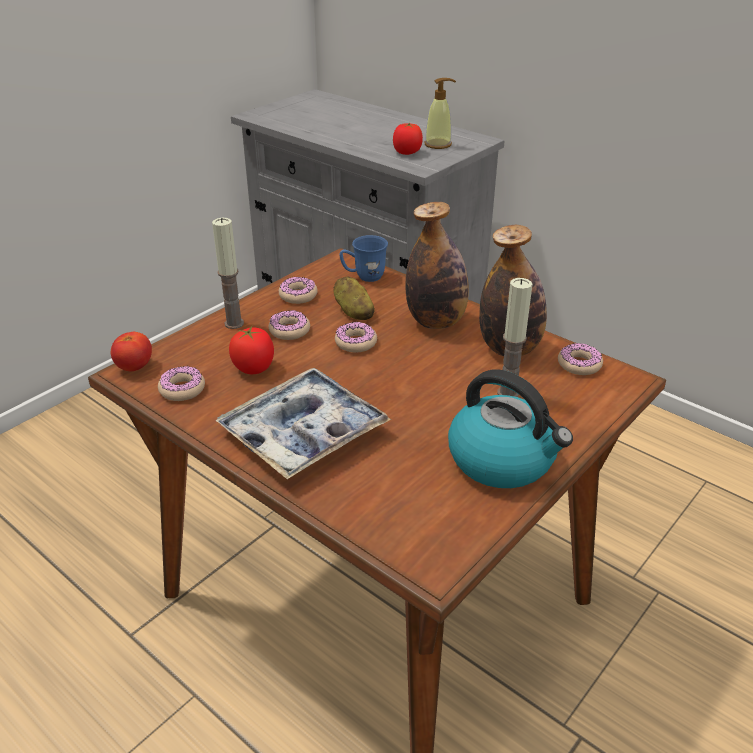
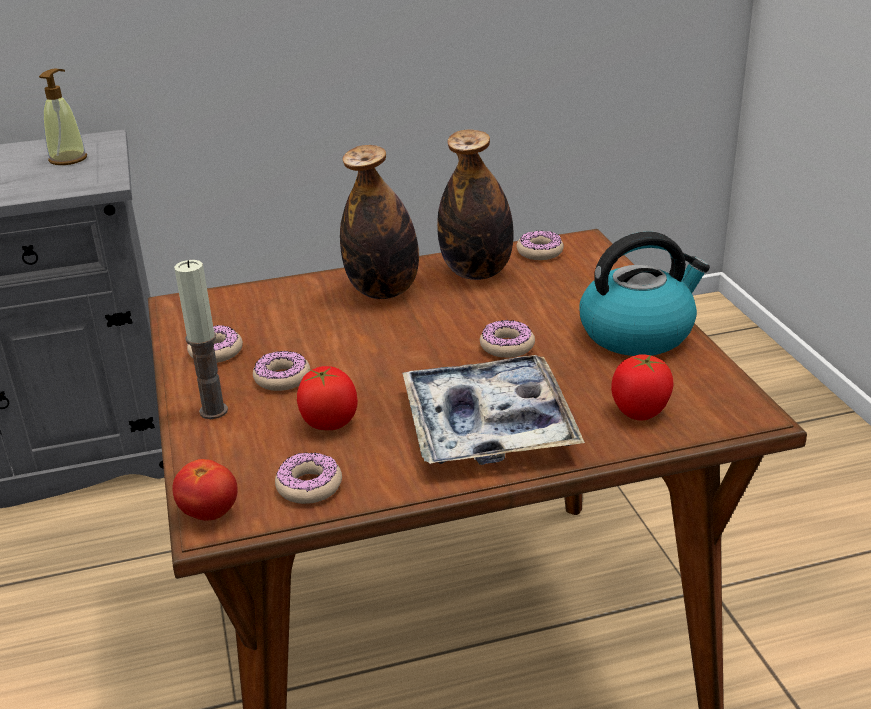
camera: 55 degrees left, 5 degrees down
(353, 312) = (300, 329): potato -> none
(356, 343) = (362, 346): donut -> donut (507, 346)
(363, 277) = (238, 301): blue mug -> none
(407, 152) = (53, 179): tomato -> tomato (640, 412)
(508, 393) = (544, 297): candle -> none

